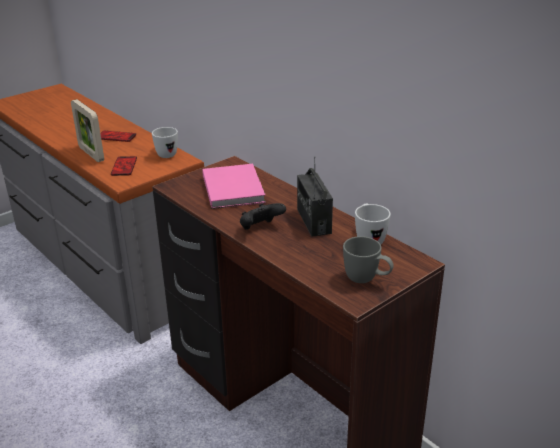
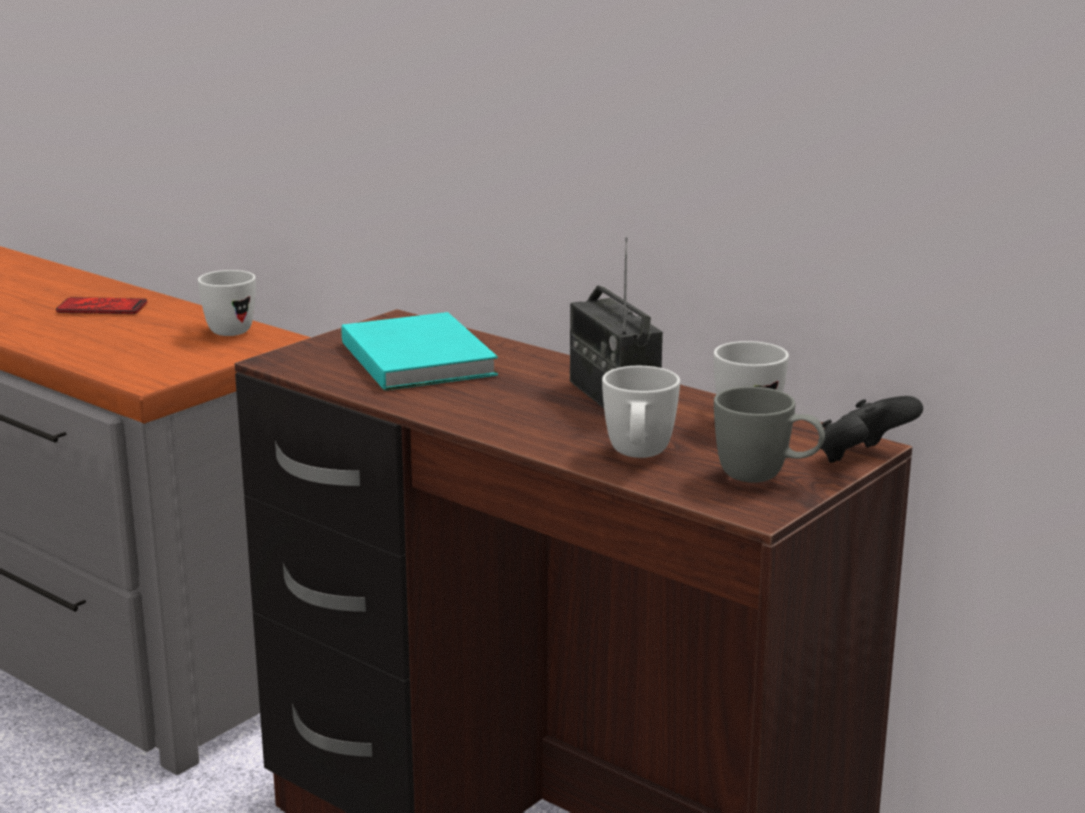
camera: 10 degrees left, 10 degrees down
(91, 154) = (54, 337): picture frame -> none
(124, 167) = (139, 354): phone -> none
(234, 188) = (419, 357): pink book -> turquoise book
(260, 228) = (505, 414): black game controller -> black game controller (862, 459)
(312, 261) = (638, 457): none -> white mug

